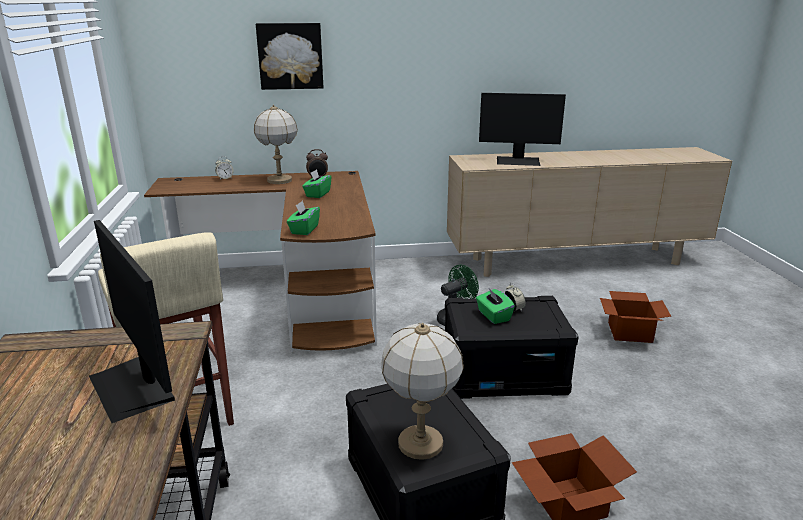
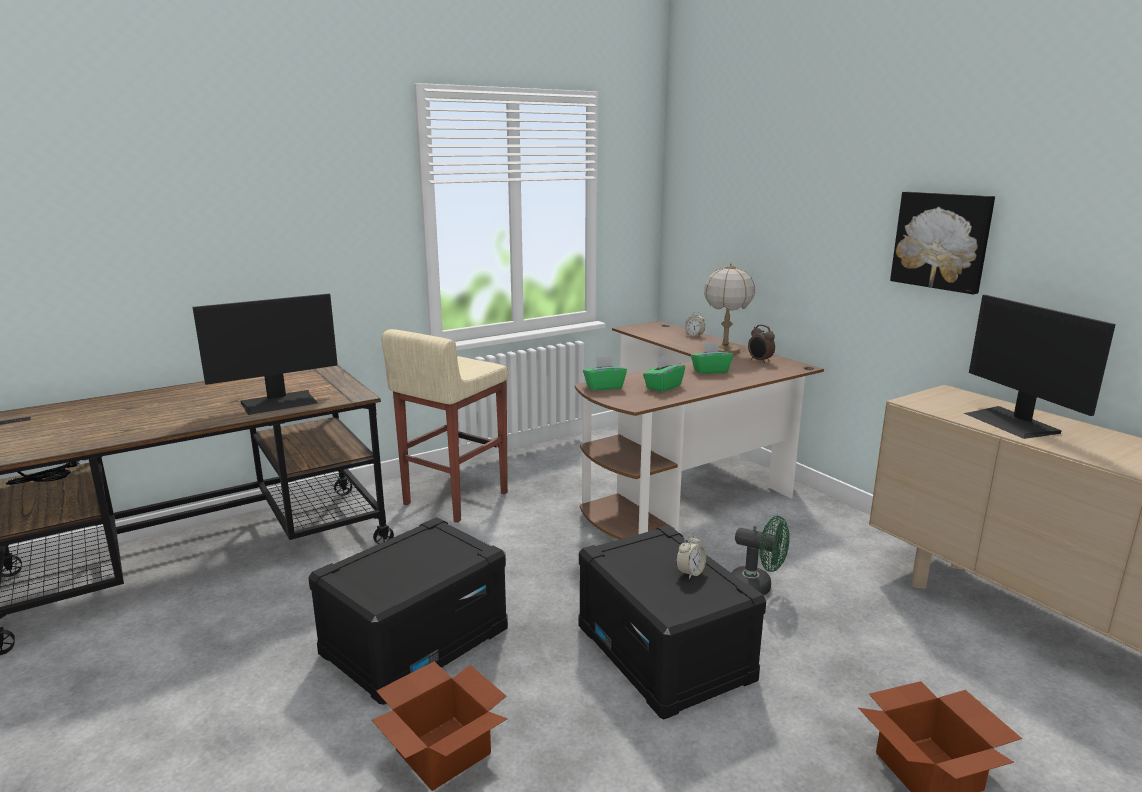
camera: 65 degrees right, 5 degrees down
(133, 386) = (279, 402): monitor -> monitor turned 150 degrees counterclockwise
(290, 56) = (781, 212): picture -> picture (942, 241)
(420, 444) = (372, 567): table lamp -> none
(493, 316) = (656, 562): green tissue box -> green tissue box (663, 387)

